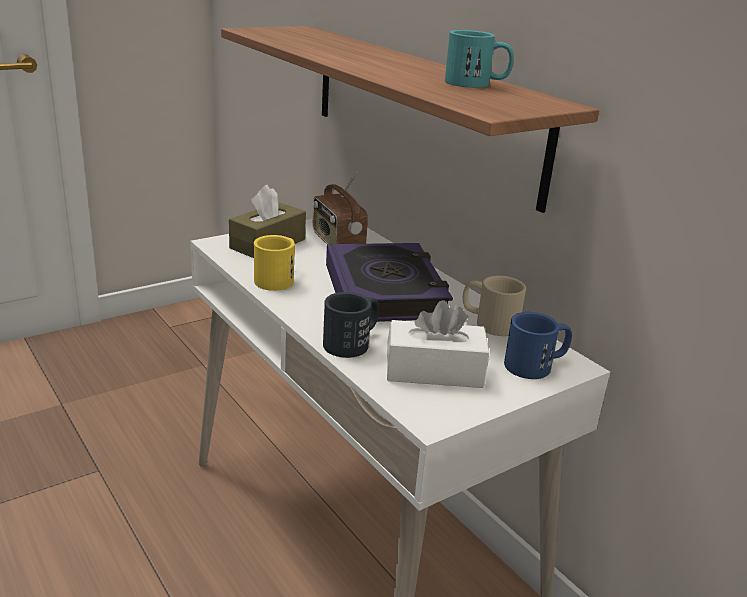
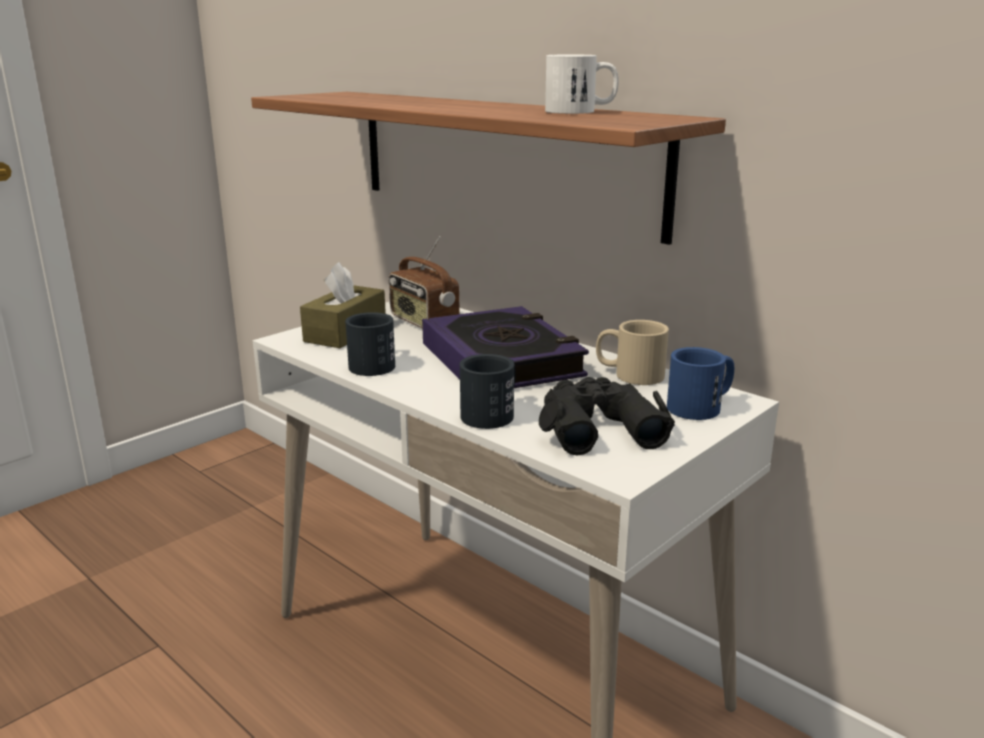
camera: 10 degrees left, 5 degrees down
(278, 278) = (375, 363): yellow mug -> black mug
(434, 371) = (598, 427): white tissue box -> black binoculars
(477, 84) = (581, 111): turquoise mug -> white mug

